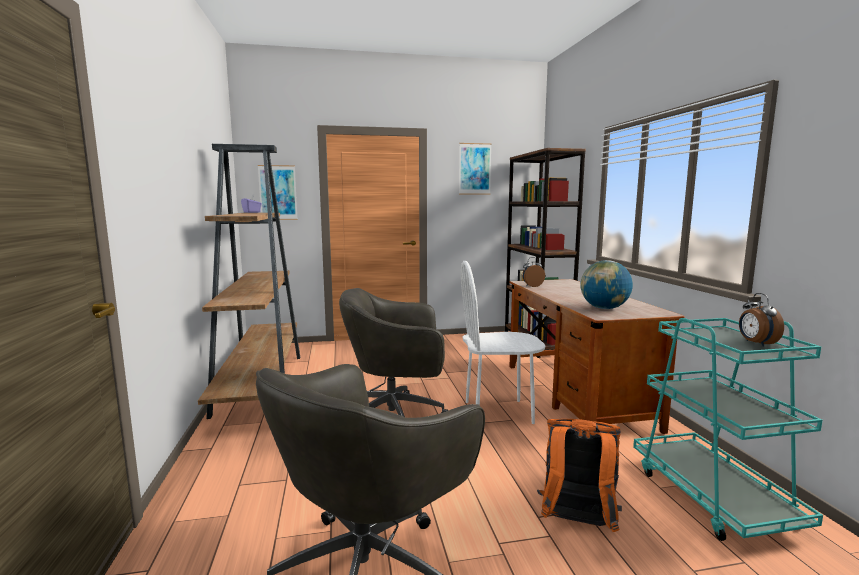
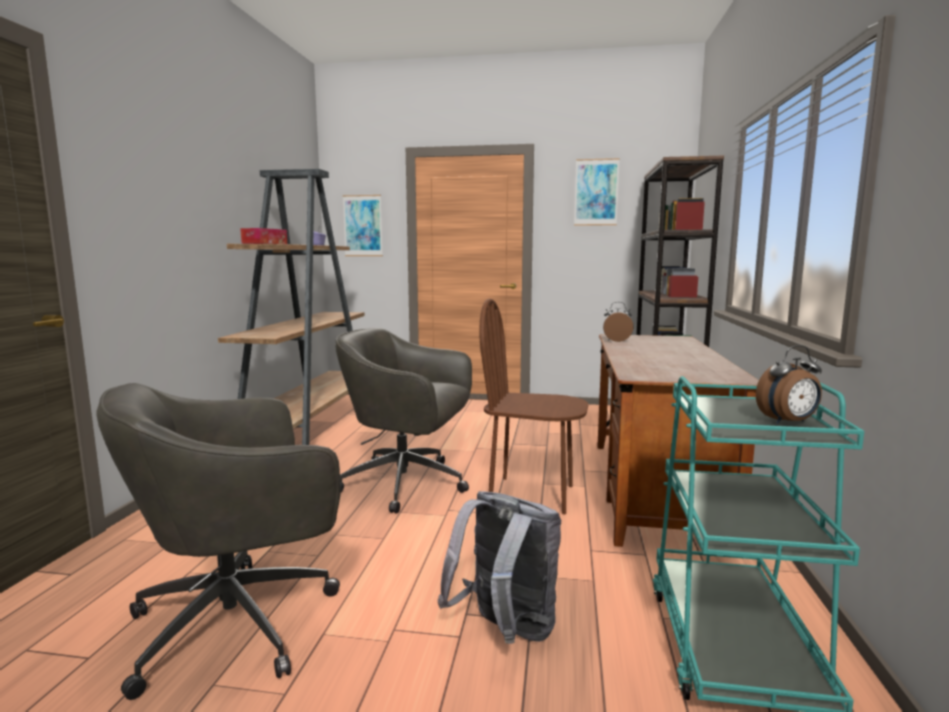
camera: 20 degrees right, 0 degrees up
(234, 214) = (265, 243): none -> tissue box
(498, 412) = (532, 495): white chair -> brown chair
(576, 523) = (505, 631): orange backpack -> grey backpack
(604, 308) = (661, 369): globe -> none
(756, 343) = (788, 422): alarm clock -> alarm clock turned 120 degrees counterclockwise

